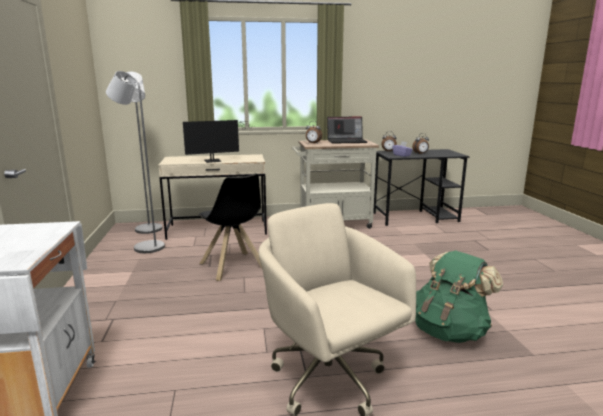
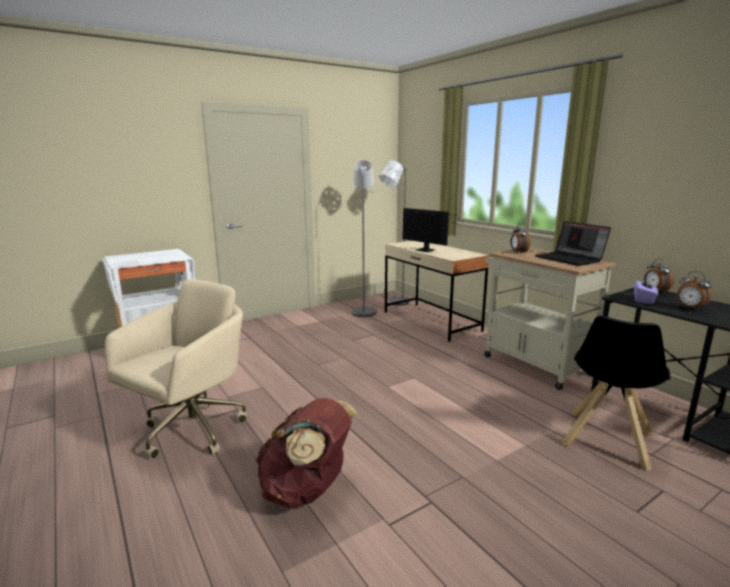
camera: 65 degrees right, 0 degrees up
(233, 267) = (360, 348): black chair -> black chair (606, 440)
(449, 331) = (307, 490): green backpack -> brown backpack

